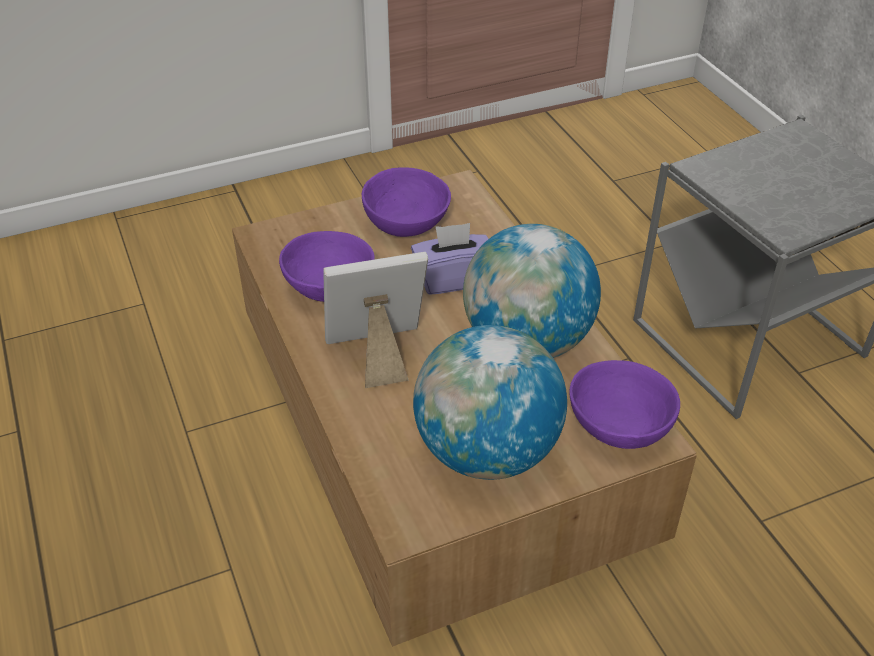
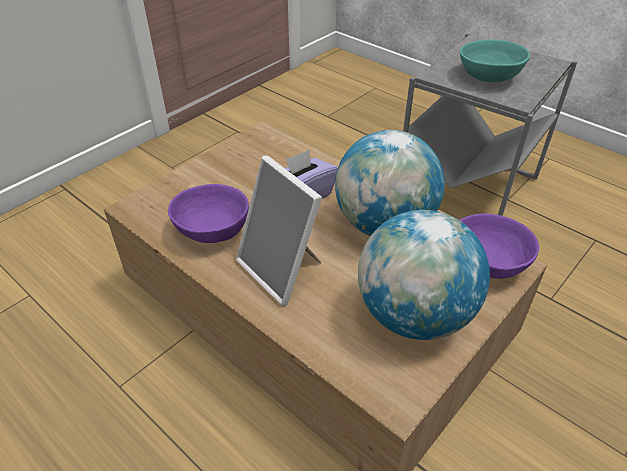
camera: 25 degrees left, 0 degrees up
(377, 355) = (283, 270): picture frame -> picture frame turned 90 degrees counterclockwise
(404, 223) = (240, 168): purple bowl -> none
(774, 189) = (490, 77): none -> turquoise bowl

